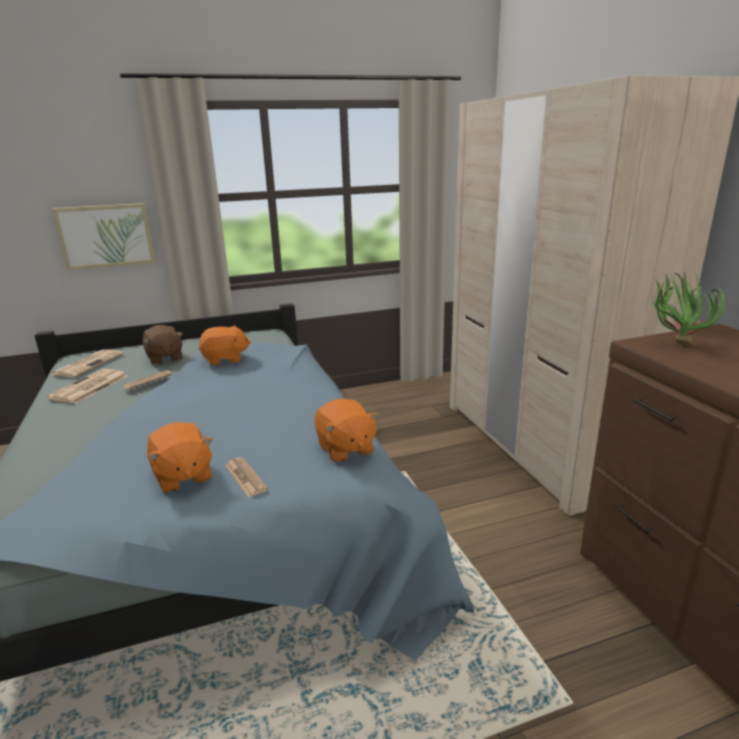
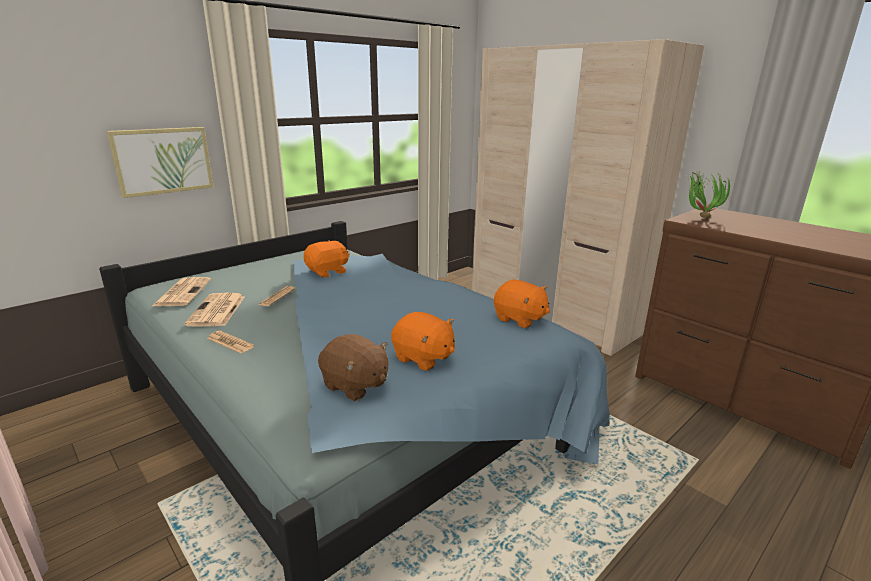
camera: 25 degrees left, 0 degrees up
(164, 358) = (261, 278): brown plush toy -> brown plush toy (355, 385)
(245, 477) = (474, 349): newspaper -> newspaper (230, 343)

